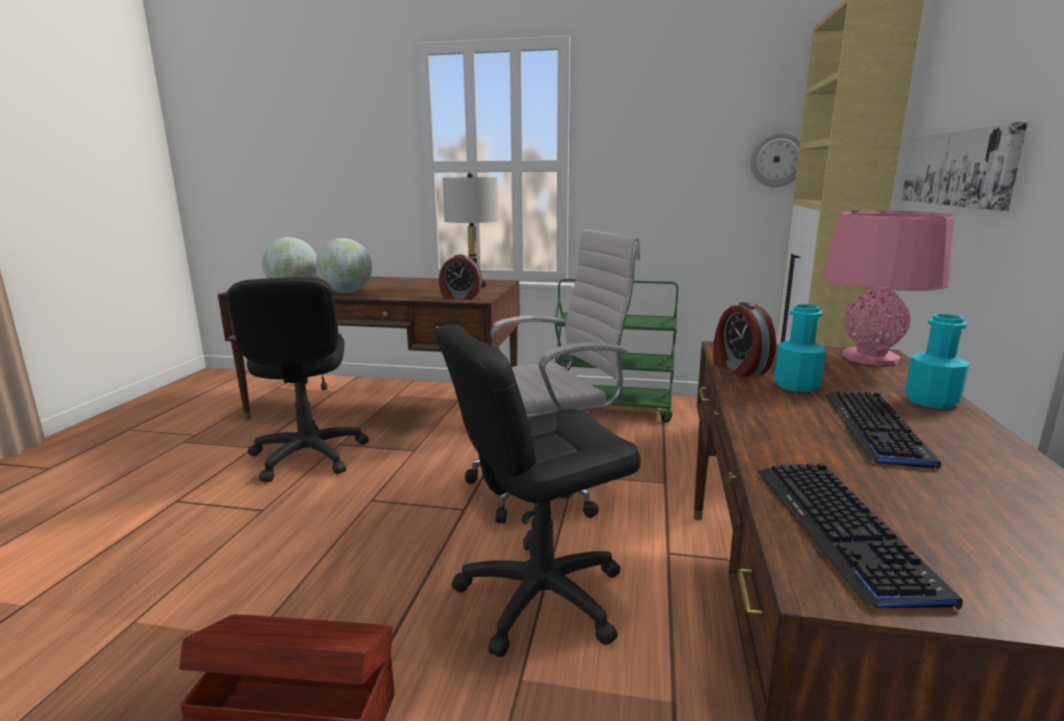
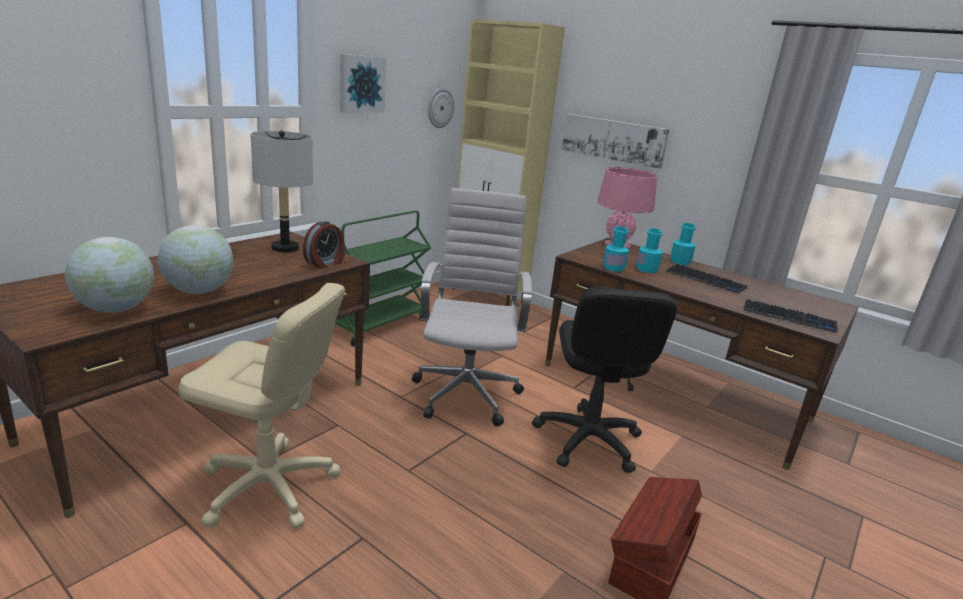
camera: 65 degrees left, 5 degrees up
(308, 456) = (268, 487): black office chair -> beige office chair
(638, 134) = (361, 84): none -> picture
(738, 368) = (613, 268): alarm clock -> turquoise bottle

